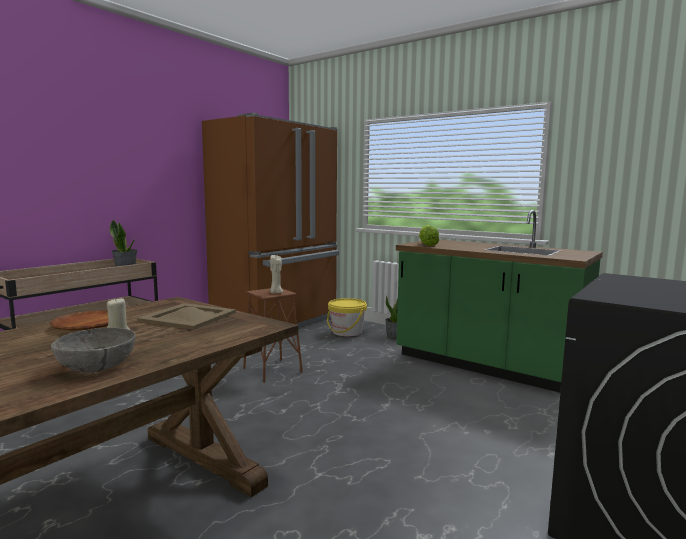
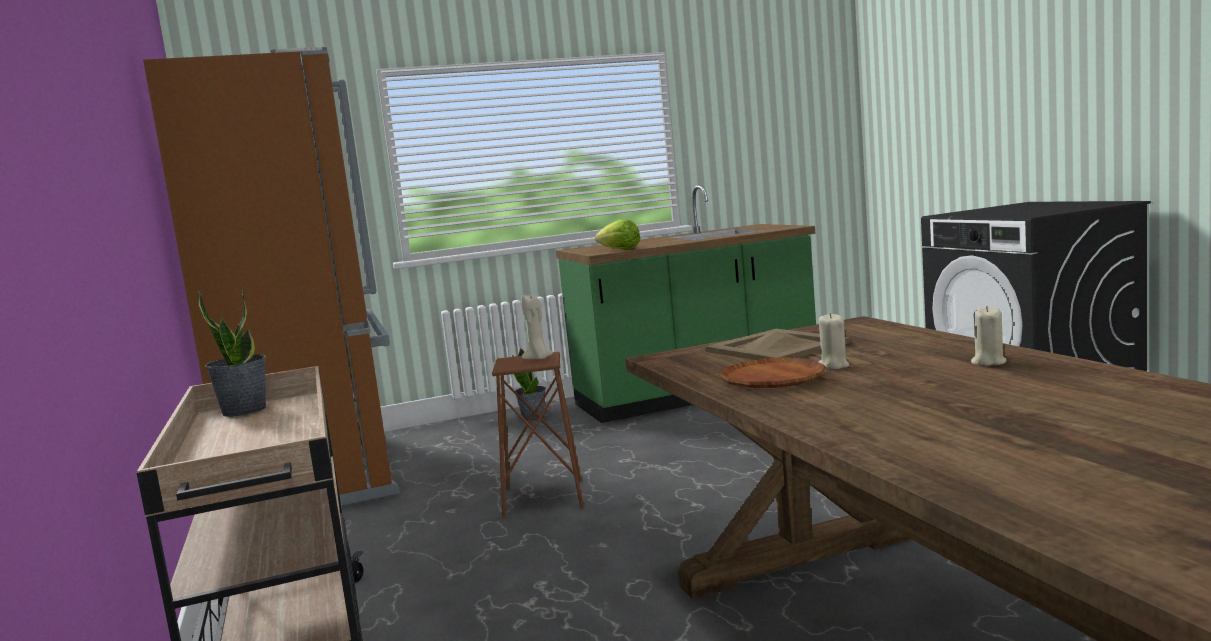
camera: 55 degrees left, 0 degrees up
(96, 365) = (988, 362): grey bowl -> beige candle
(347, 332) = (462, 438): yellow bucket -> none

